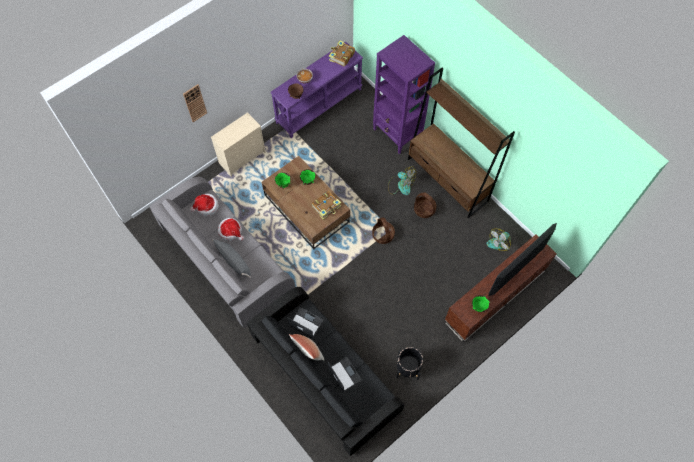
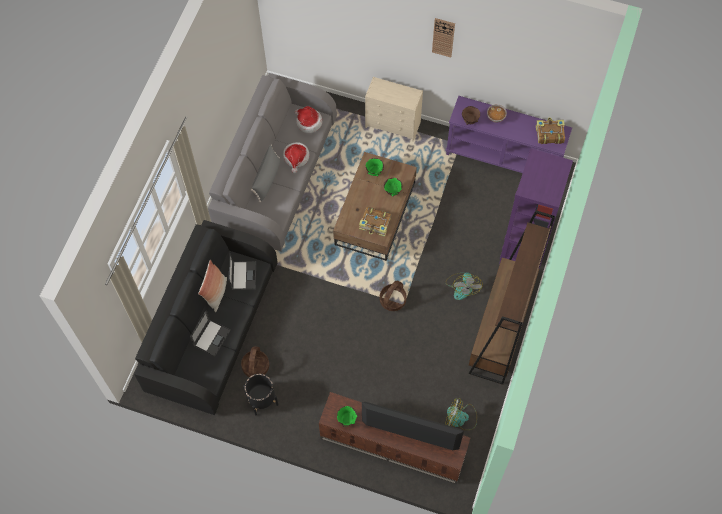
camera: 60 degrees right, 0 degrees up
(195, 103) = (370, 33): wall clock -> wall clock (443, 37)
(424, 209) = (449, 324): basket -> basket (255, 366)

